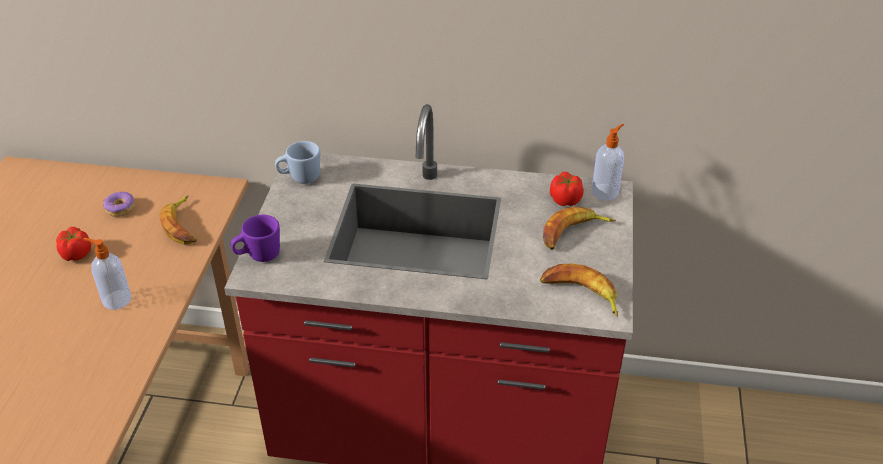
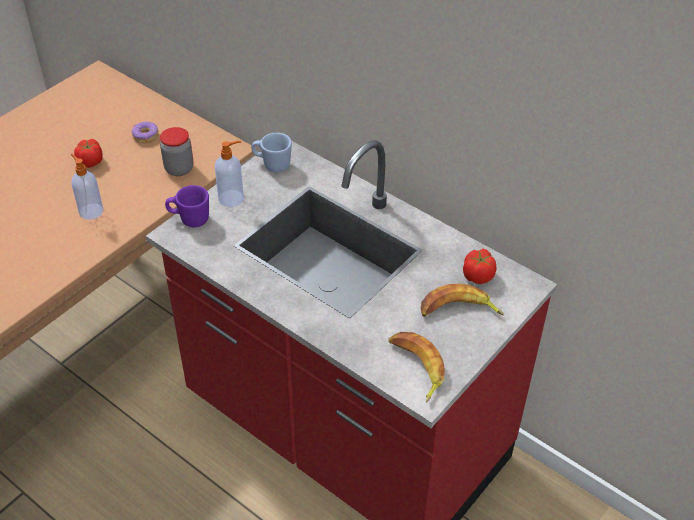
camera: 30 degrees right, 5 degrees up
(182, 225) = (179, 169): banana -> jar
(605, 191) = (522, 283): soap dispenser -> soap dispenser (232, 198)

